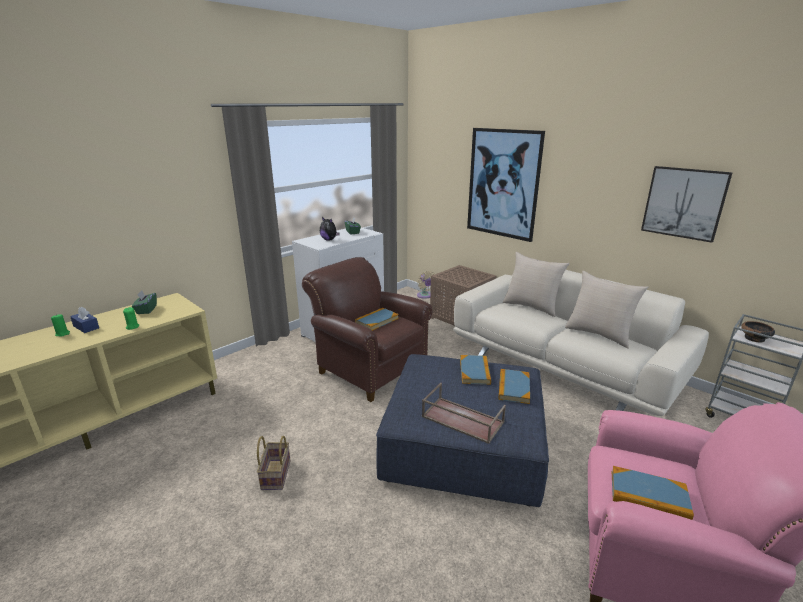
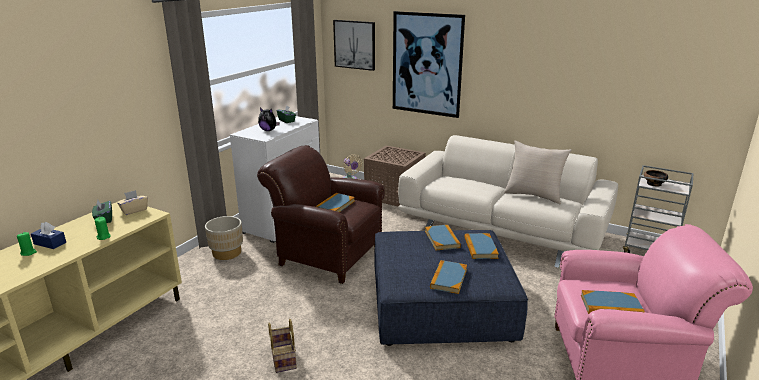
camera: 15 degrees left, 0 degrees up
(177, 304) = (134, 210): none -> beige tissue box
(279, 354) = (227, 253): none -> beige planter
(461, 419) = (448, 278): brown tray -> book
(531, 307) = (468, 178): beige pillow -> none
(684, 203) = (590, 76): picture -> picture (355, 44)

